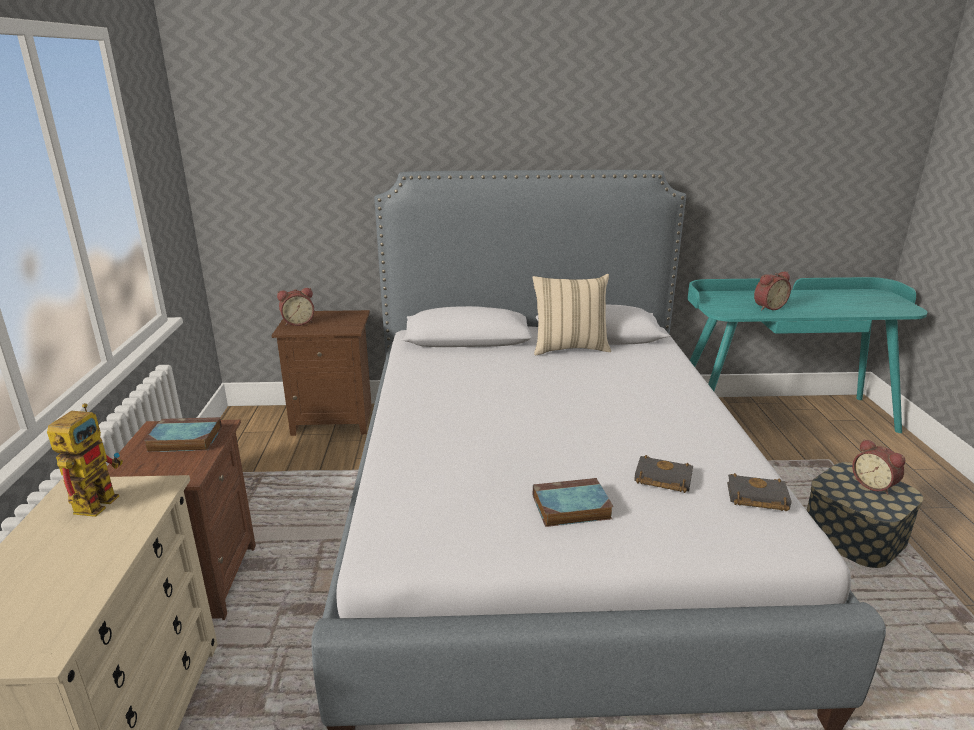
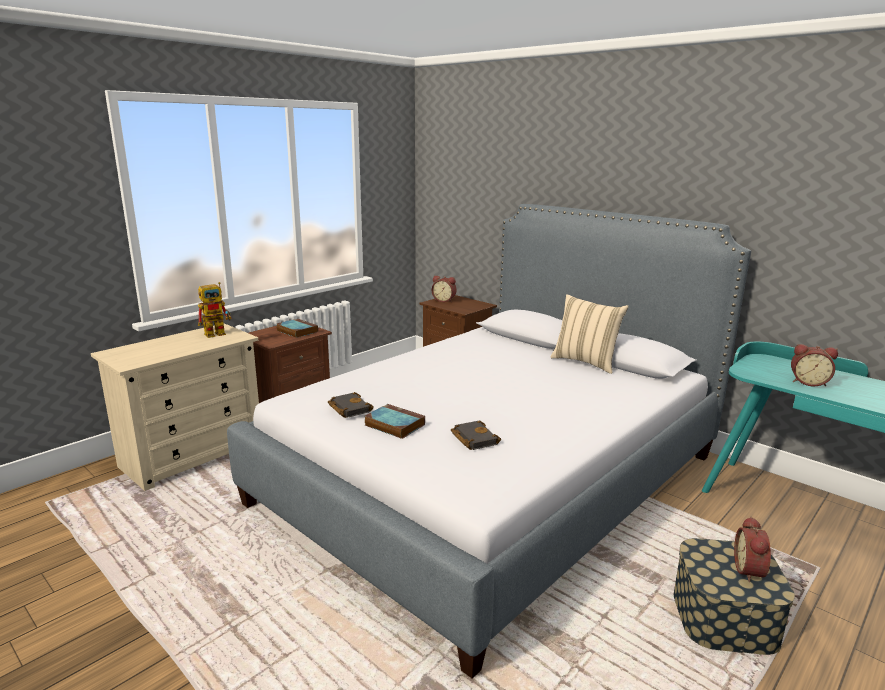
camera: 45 degrees right, 5 degrees down
(755, 498) = (508, 473): black book -> black book (348, 408)

